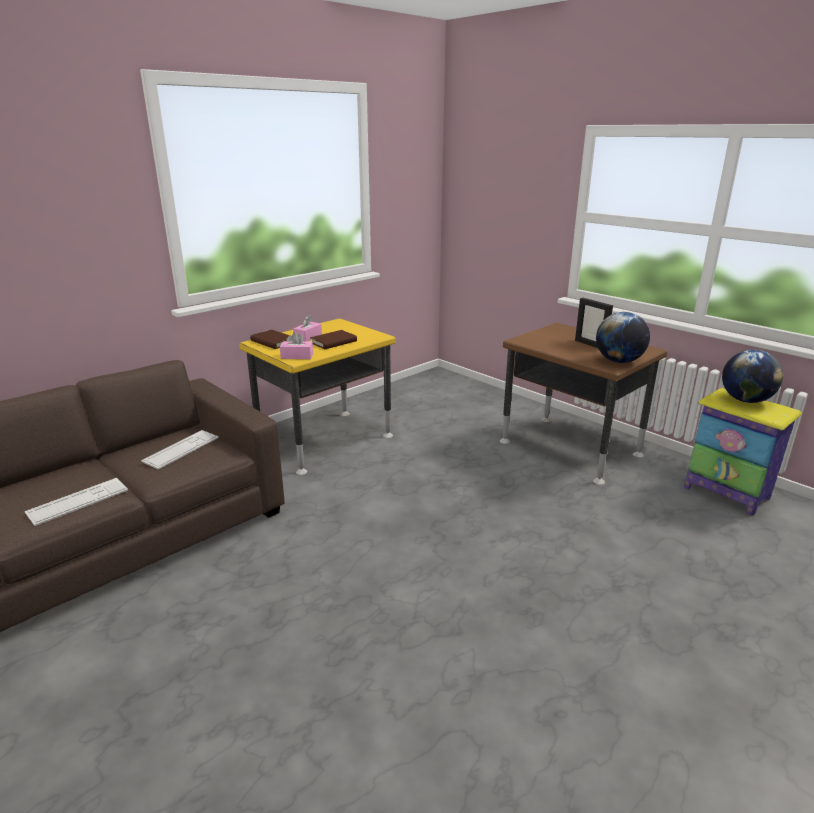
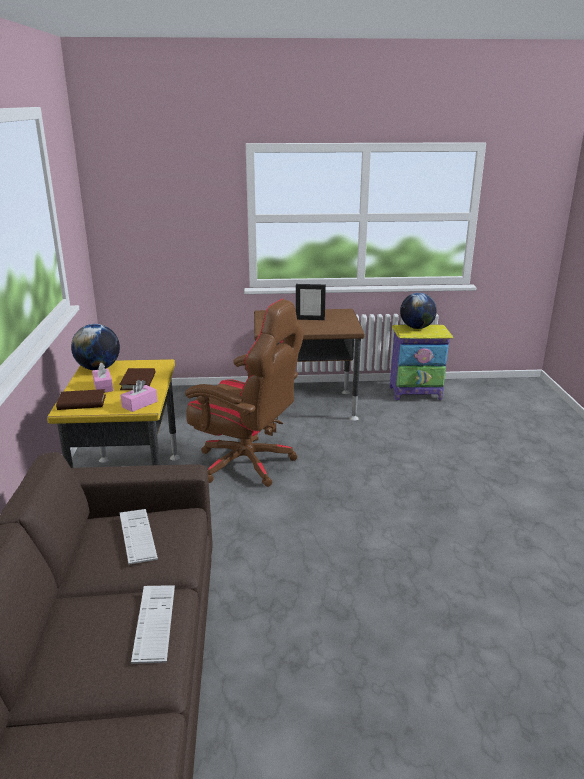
camera: 50 degrees left, 0 degrees up
(427, 466) = (245, 463): none -> brown office chair
(619, 361) = (348, 324): globe -> globe (98, 368)

